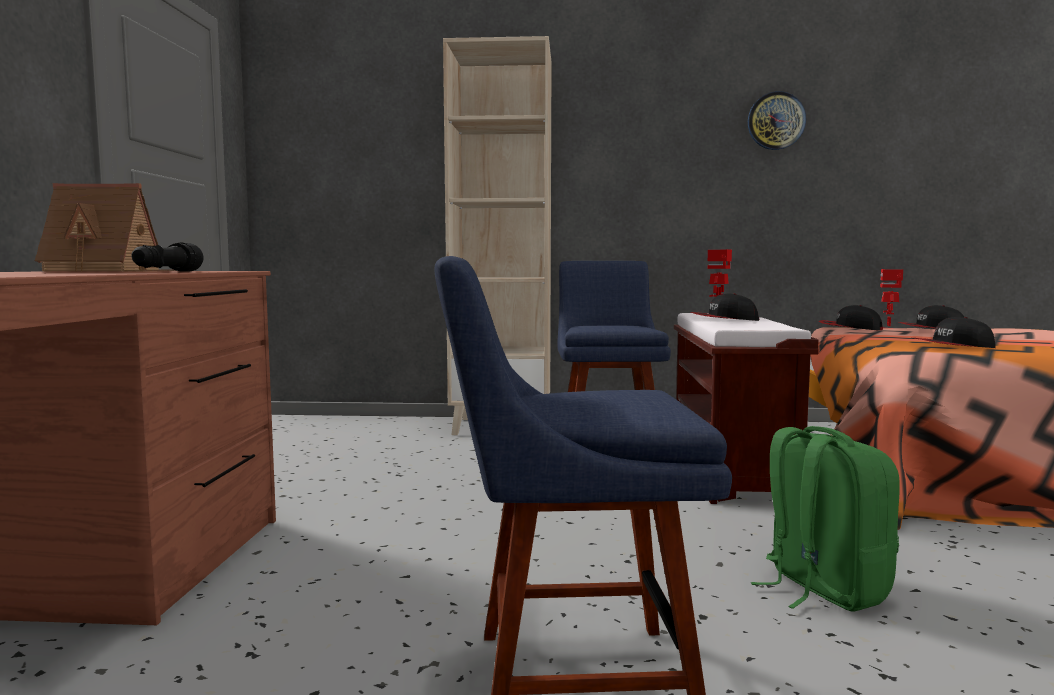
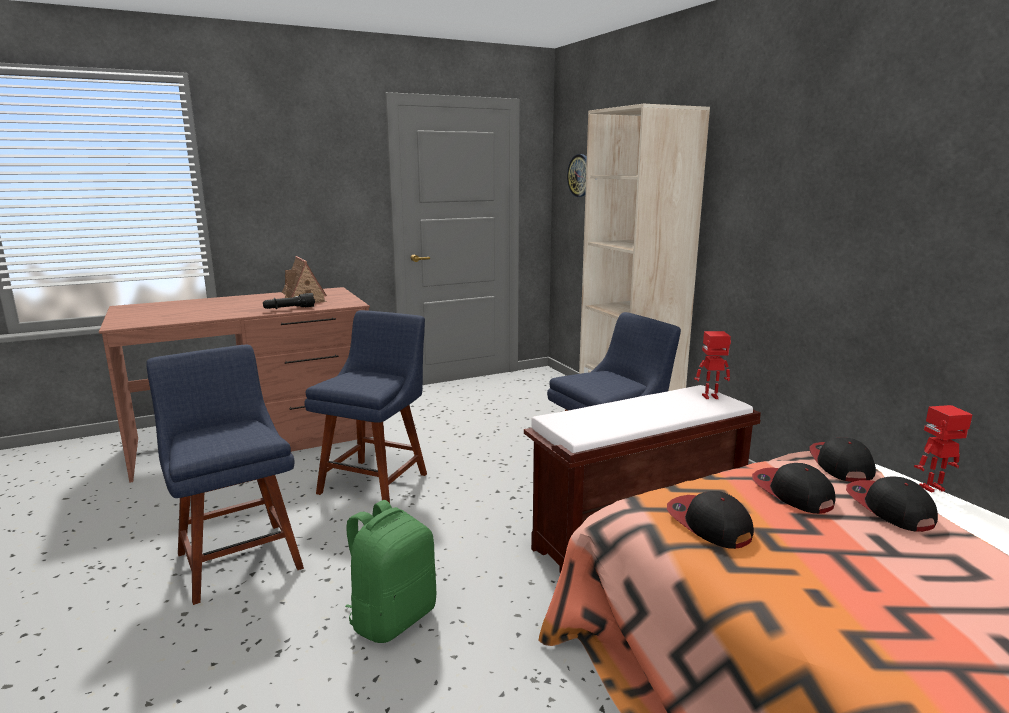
camera: 60 degrees right, 10 degrees up
(434, 544) = (376, 481): none -> blue chair
(723, 319) = (635, 407): cap -> cap (791, 493)
(776, 121) = (923, 170): wall clock -> wall clock (580, 175)

